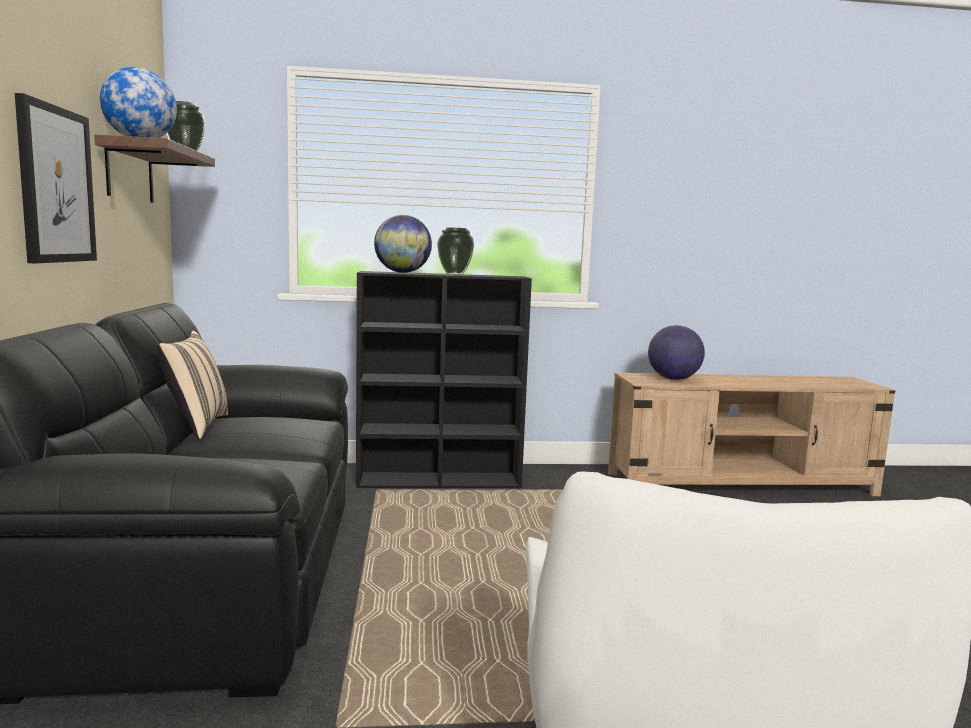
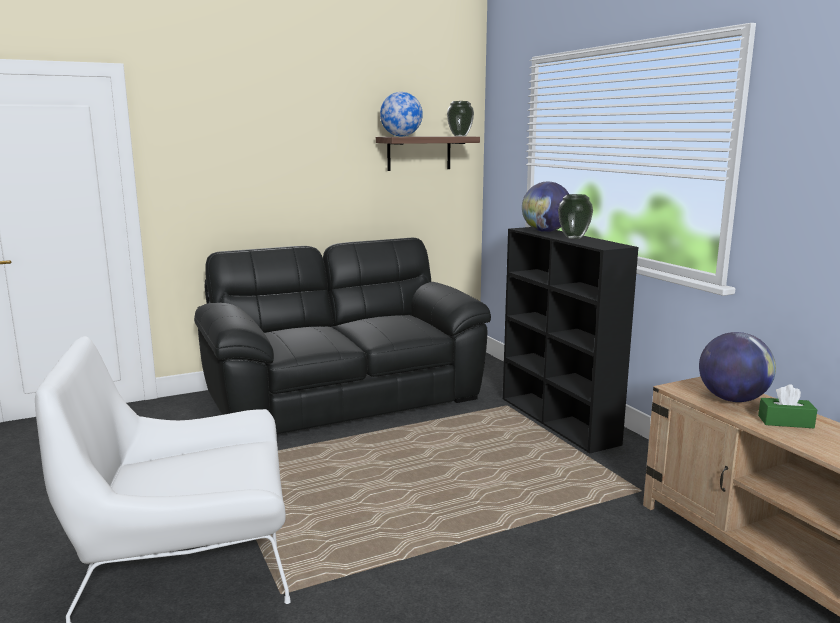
camera: 70 degrees right, 5 degrees up
(56, 185) = (331, 171): picture -> none
(195, 426) = (377, 315): beige pillow -> none
(719, 380) = (785, 422): none -> green tissue box

